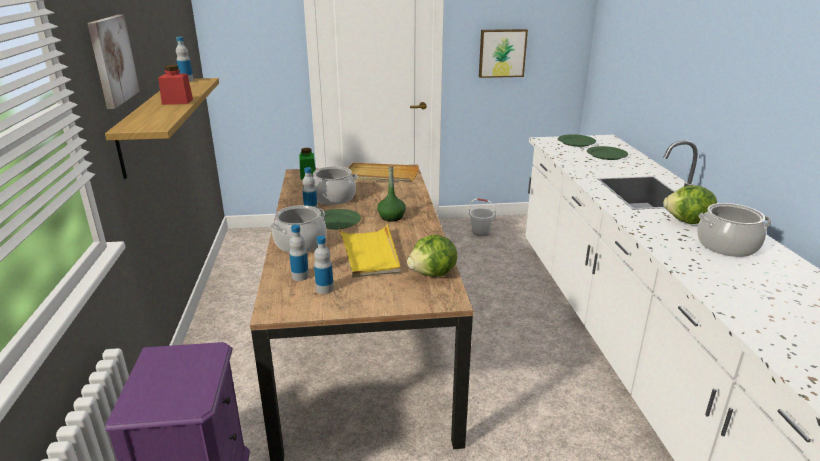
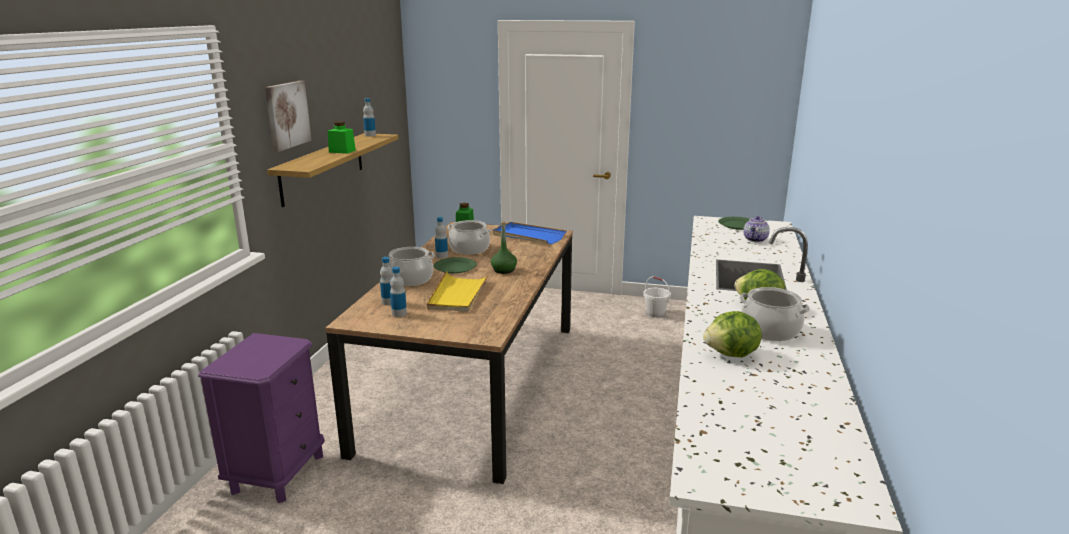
camera: 20 degrees right, 5 degrees down
(177, 102) = (342, 151): red jar -> green jar
(380, 175) = (528, 236): beige tray -> blue tray
(433, 274) = (494, 317): lettuce -> lettuce (731, 355)
(502, 53) = (692, 128): picture -> none
(607, 155) = (755, 240): green plate -> teapot

